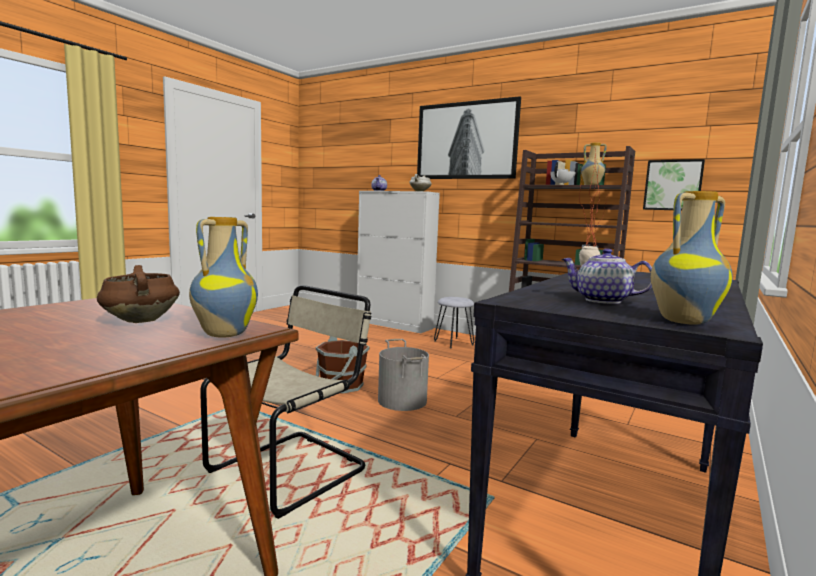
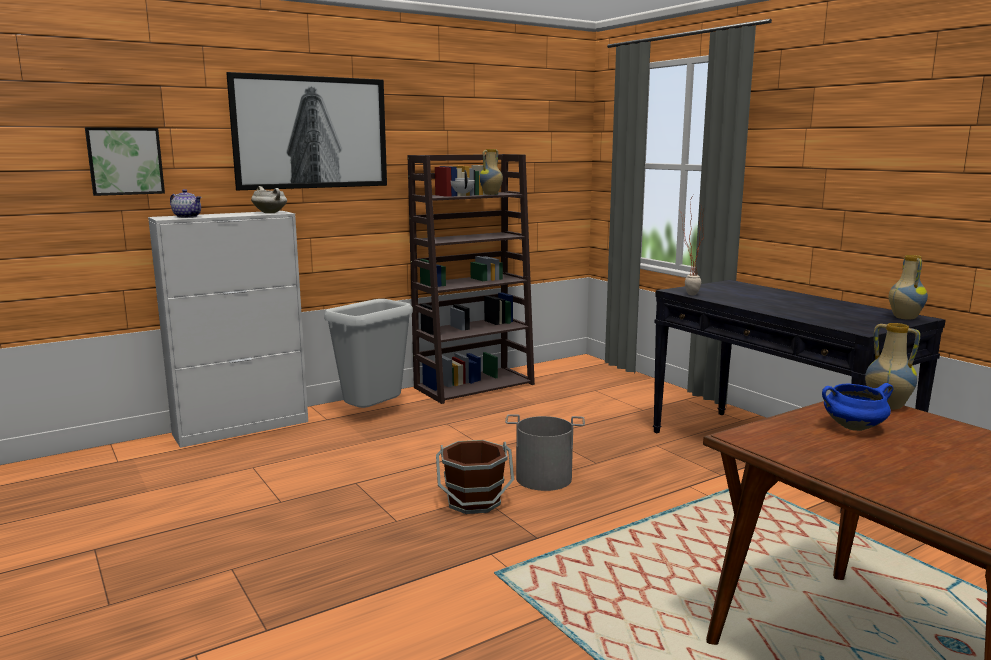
camera: 65 degrees left, 5 degrees up
(139, 321) = (853, 428): brown cooking pot -> blue cooking pot
(292, 469) = (681, 554): beige chair -> none
(454, 343) = (373, 414): grey stool -> grey trash can
(602, 300) = (847, 317): teapot -> none
(673, 185) = (532, 188): picture -> picture (125, 161)

